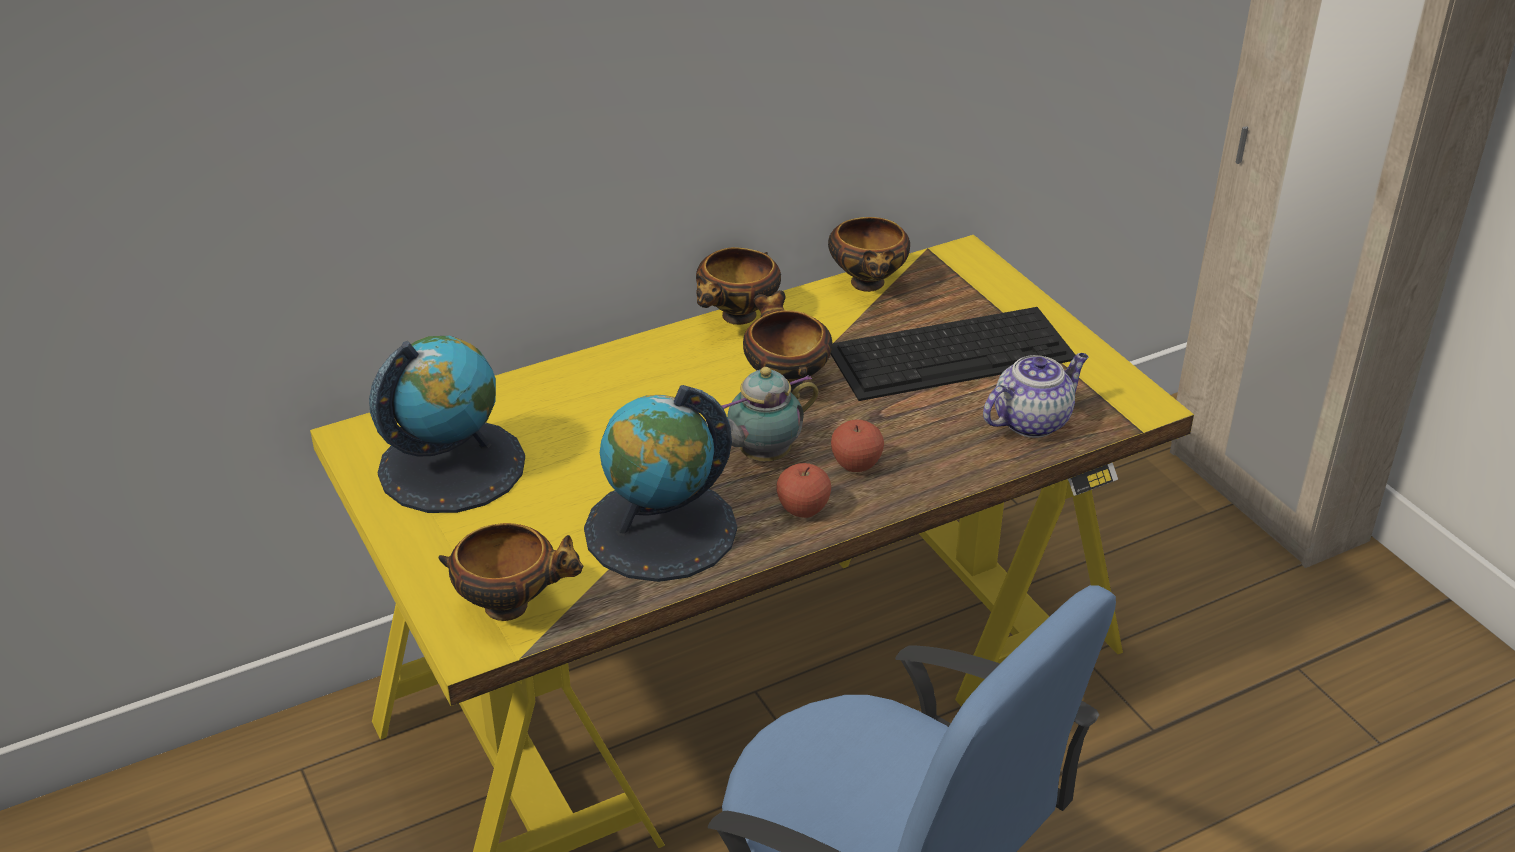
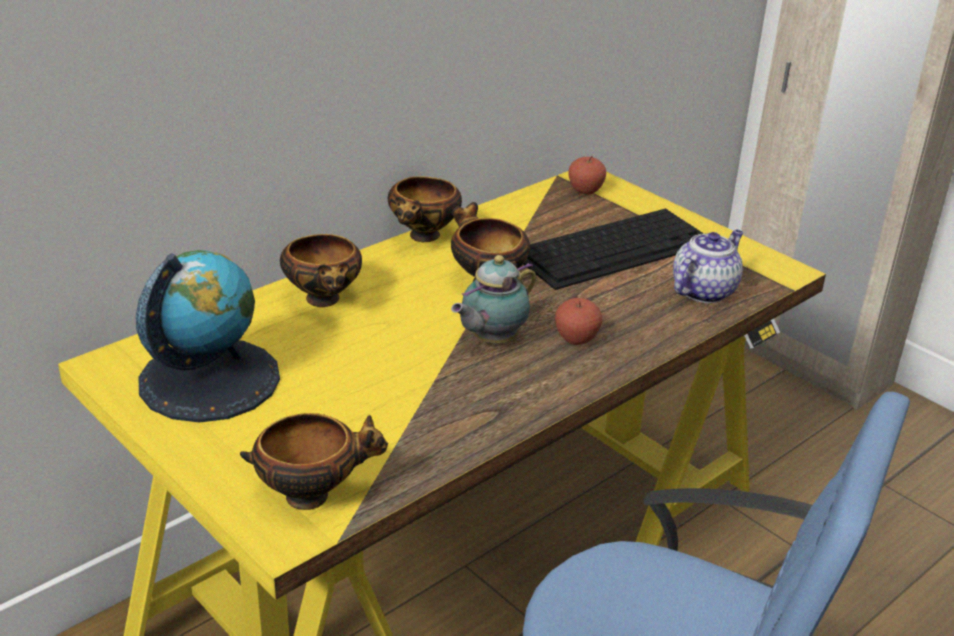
camera: 15 degrees left, 5 degrees down
(660, 530) = (427, 411): globe -> none
(803, 509) = (547, 379): apple -> apple (585, 190)
(869, 285) = (523, 204): bowl -> bowl (324, 300)

